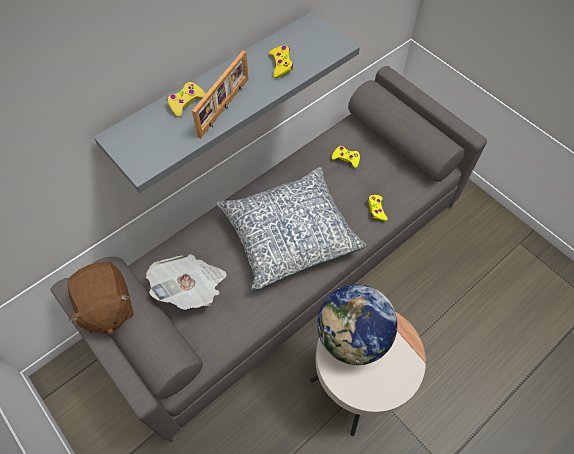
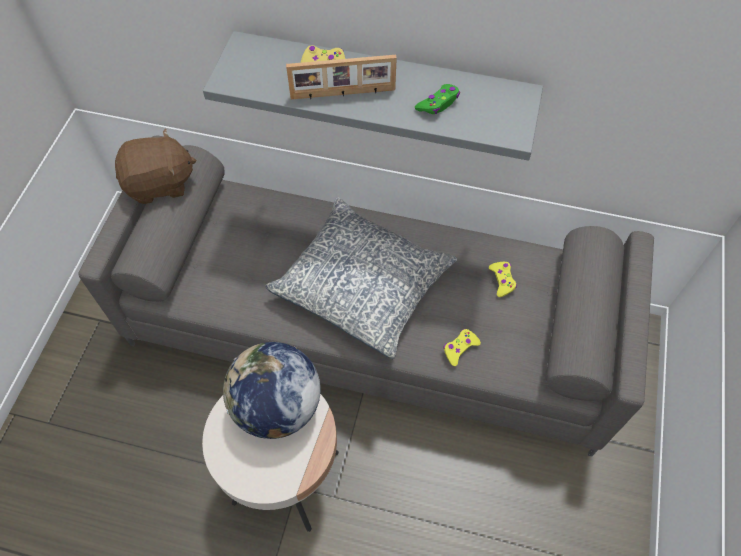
camera: 55 degrees right, 0 degrees up
(106, 307) = (160, 184): brown plush toy -> brown plush toy turned 135 degrees counterclockwise
(191, 288) = (242, 241): newspaper -> none
(281, 65) = (438, 103): yellow game controller -> green game controller

